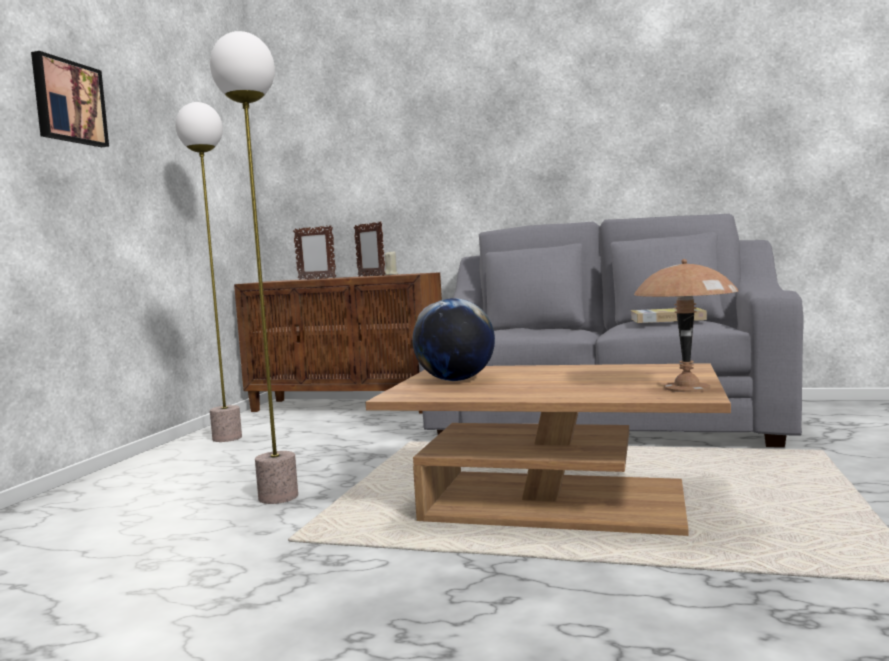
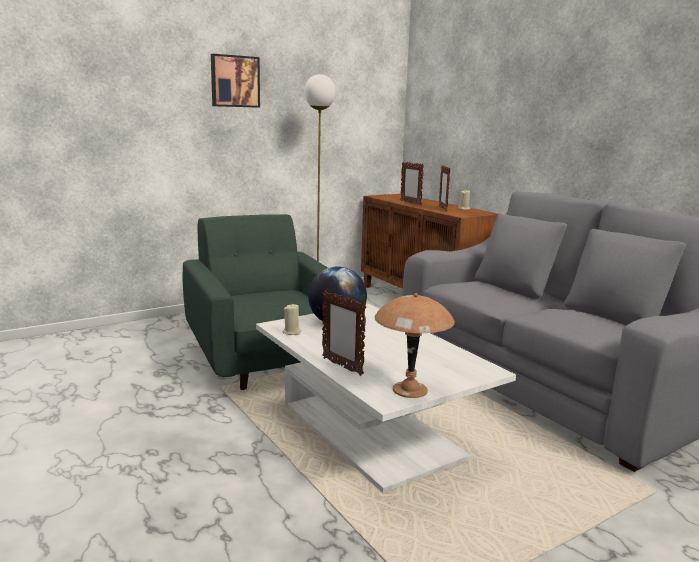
camera: 40 degrees right, 10 degrees up
(278, 497) = (264, 357): floor lamp -> green armchair
(435, 394) = (292, 332): none -> beige candle
(555, 503) = (370, 431): brown coffee table -> white coffee table
(578, 395) = (342, 366): none -> picture frame
(667, 319) = (580, 318): book -> none

